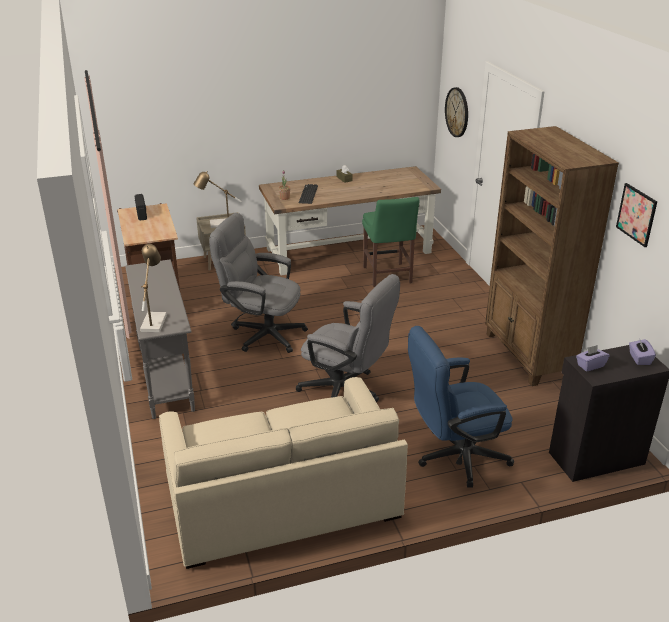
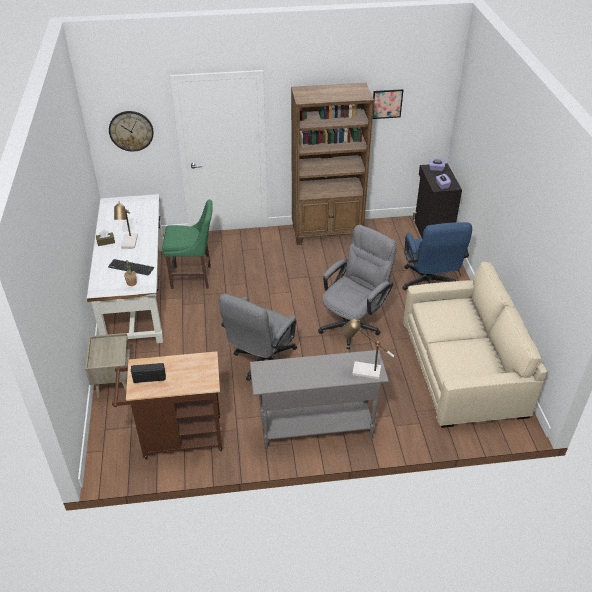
camera: 80 degrees left, 10 degrees up
(218, 224) = (107, 354): table lamp -> table lamp (129, 244)
(349, 250) = (135, 293): brown desk -> white desk

